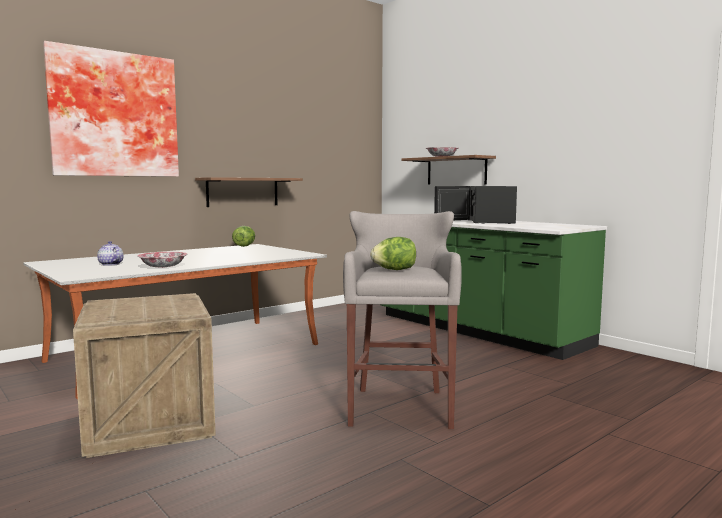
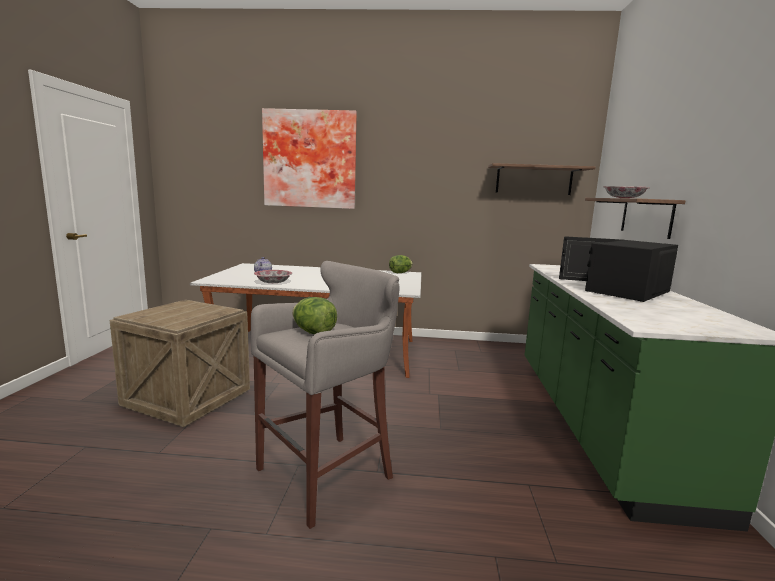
camera: 45 degrees right, 5 degrees up
(243, 192) = (415, 224): shelf -> shelf (534, 180)

